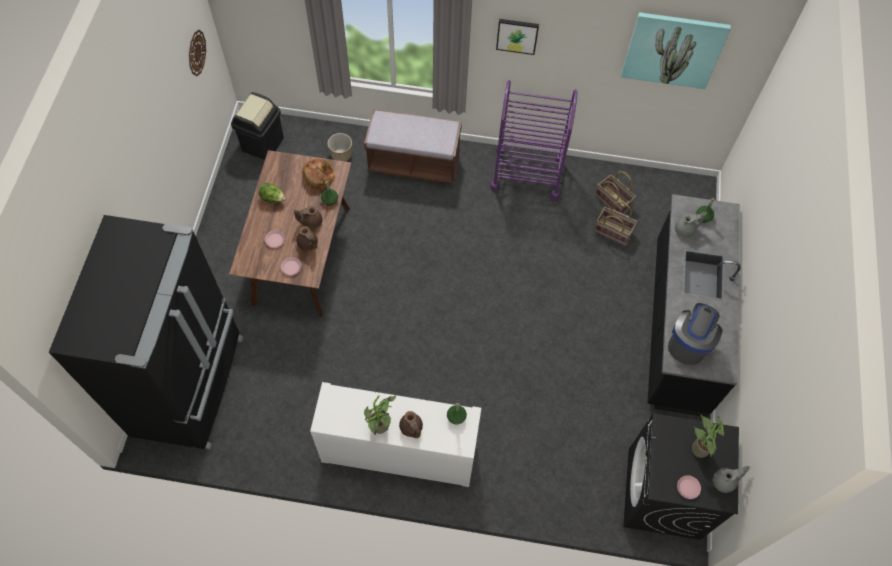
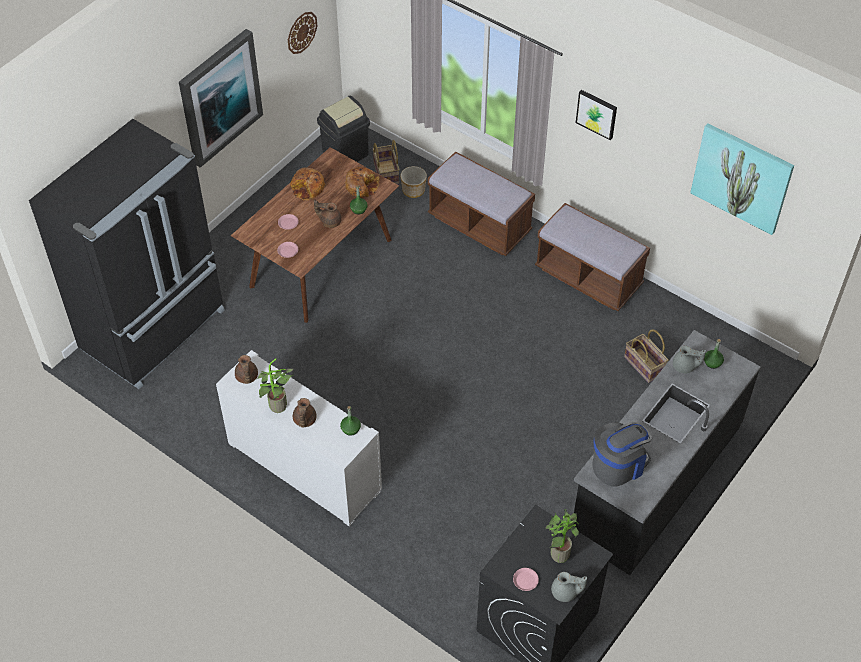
camera: 30 degrees right, 10 degrees down
(158, 149) = (219, 97): none -> picture
(272, 198) = (308, 188): lettuce -> bread
(308, 244) = (315, 238): brown teapot -> brown teapot (246, 377)
(527, 173) = (588, 277): purple cart -> brown bench
(613, 201) = (663, 338): basket -> basket (387, 173)

